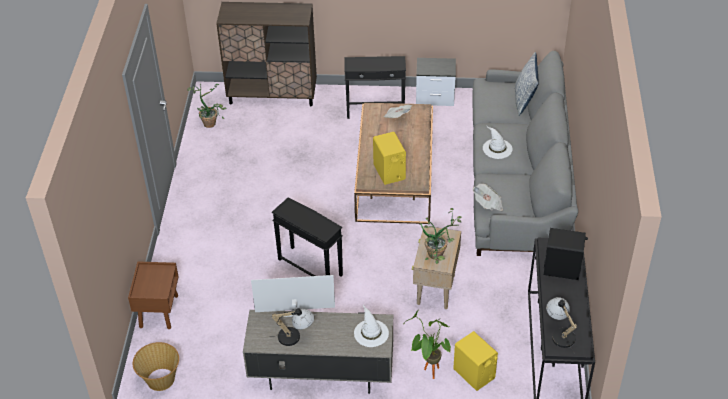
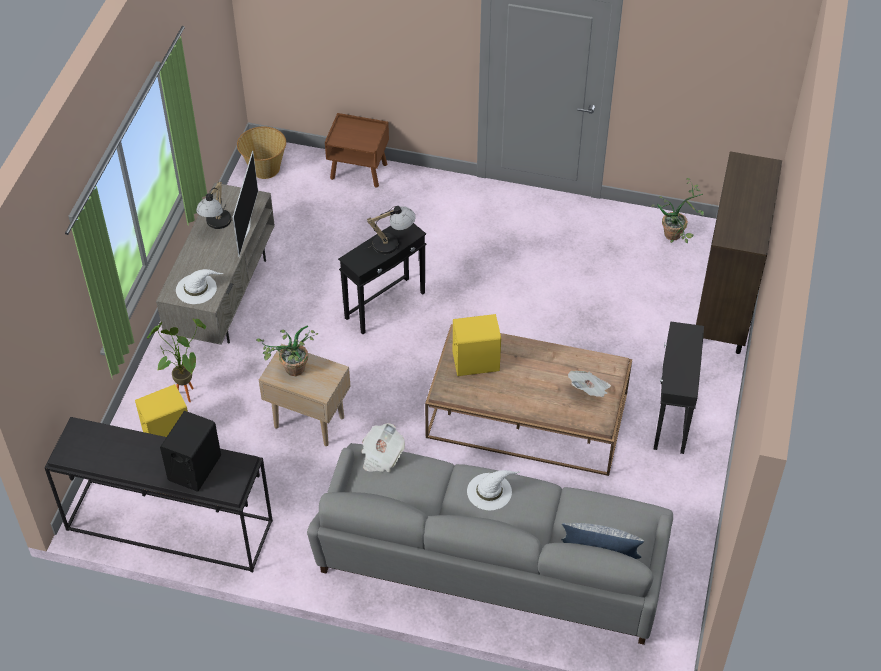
camera: 100 degrees right, 5 degrees up
(435, 97) = (694, 498): nightstand -> none
(560, 333) = (94, 438): table lamp -> table lamp (392, 243)

